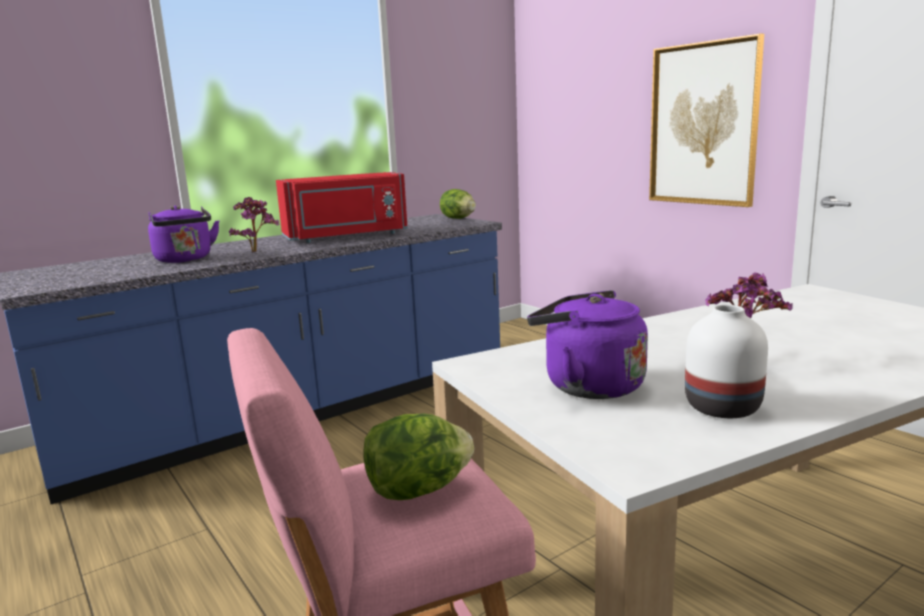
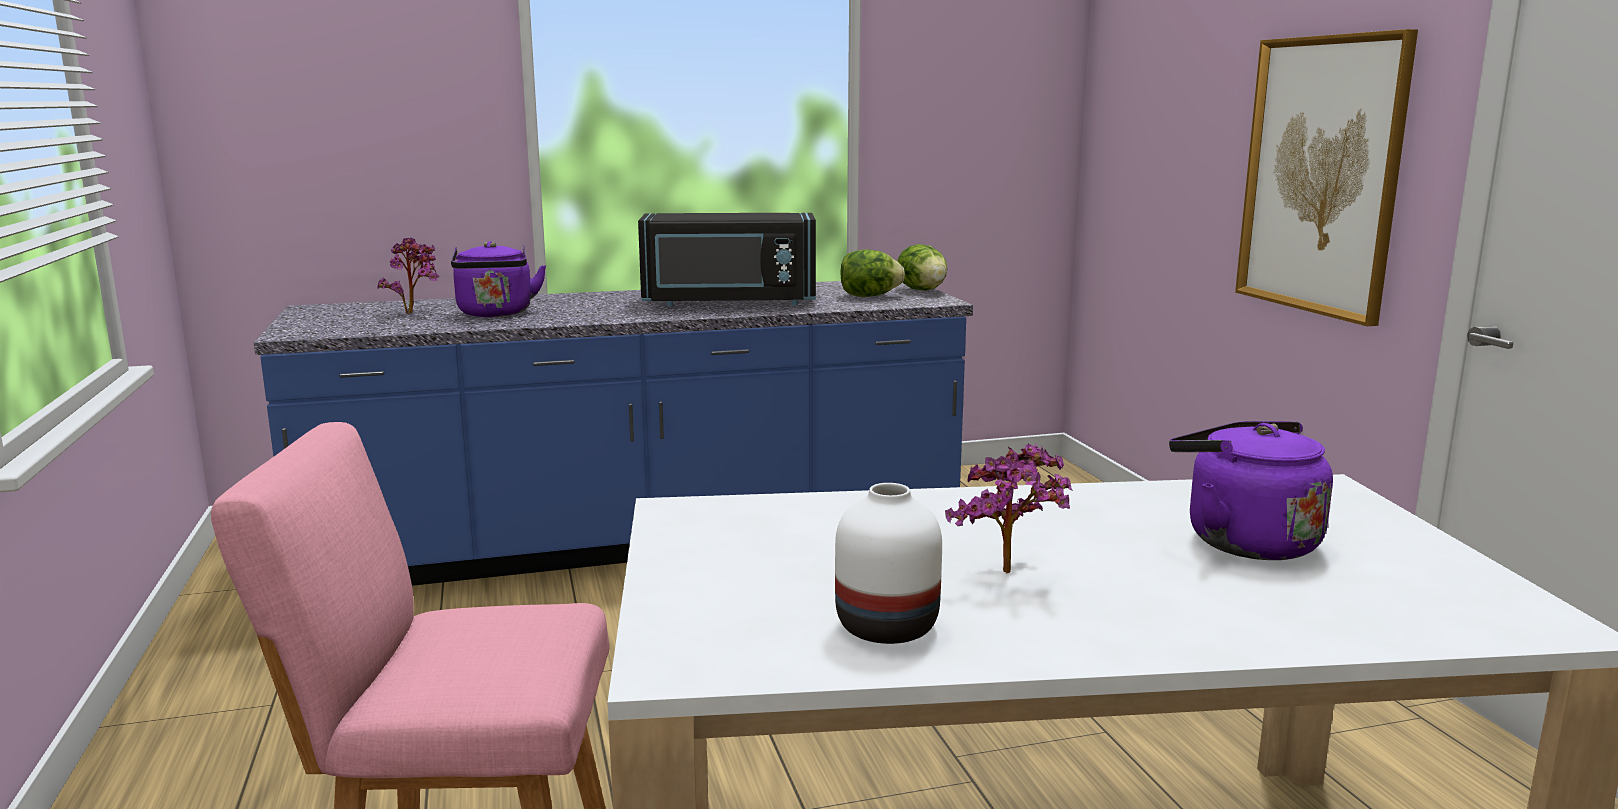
camera: 20 degrees right, 0 degrees up
(257, 251) = (591, 312): potted plant -> potted plant (414, 313)
(346, 236) = (729, 303): red microwave -> black microwave
(418, 490) = (478, 649): lettuce -> lettuce (869, 296)
(587, 386) = (767, 565): purple kettle -> purple kettle (1243, 541)

